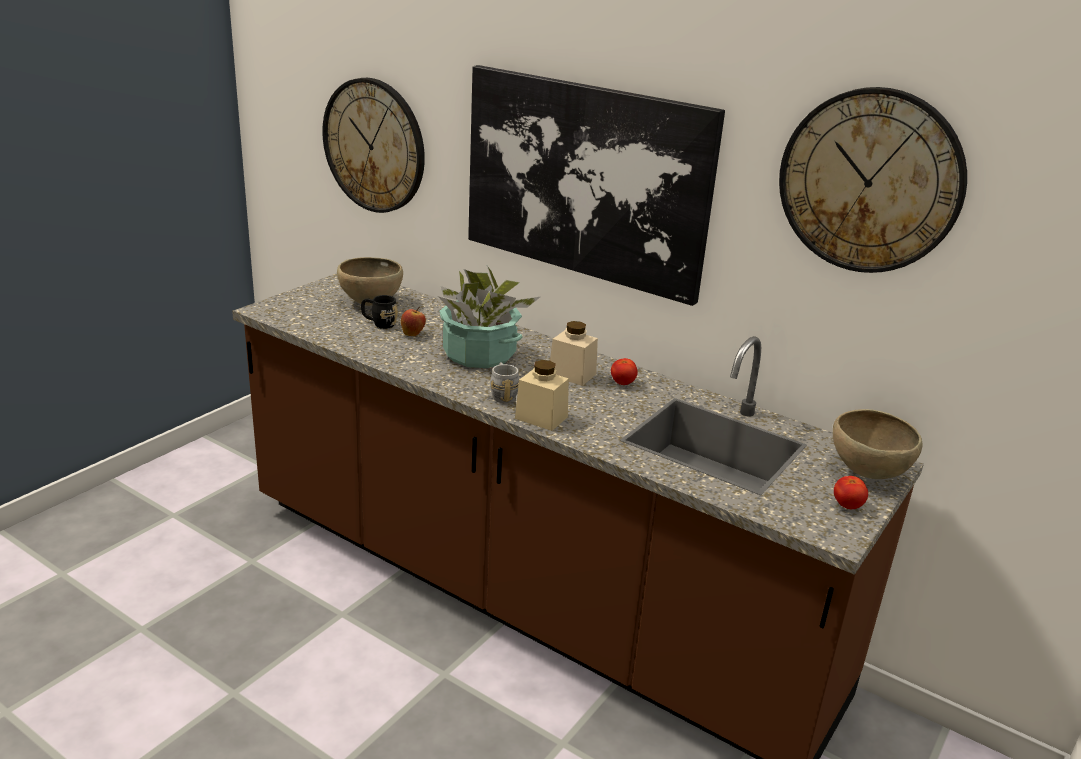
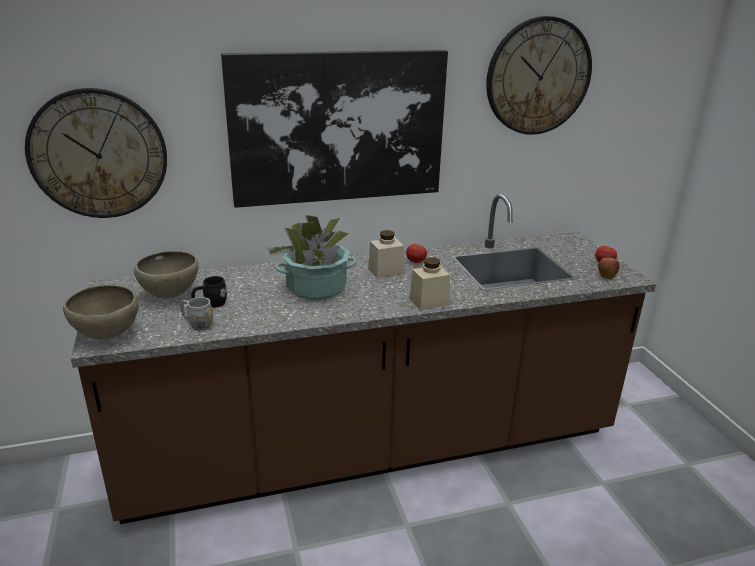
camera: 50 degrees left, 0 degrees up
(413, 334) = (249, 298): apple -> apple (606, 276)
(503, 394) = (383, 302): grey mug -> grey mug (197, 324)
(867, 474) = (579, 247): brown bowl -> brown bowl (107, 336)

